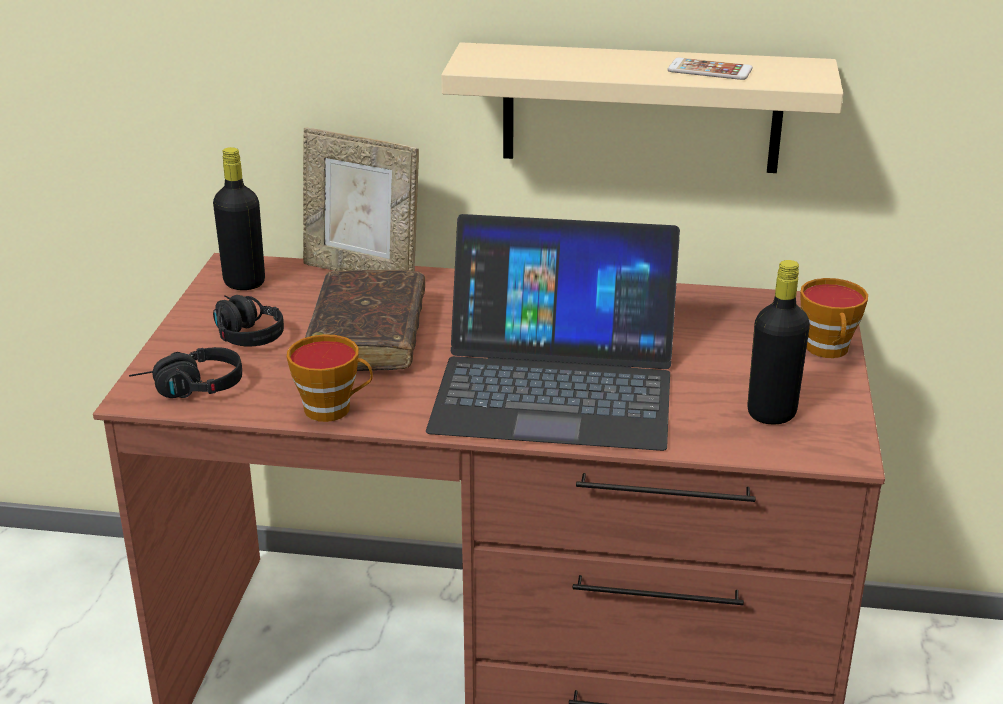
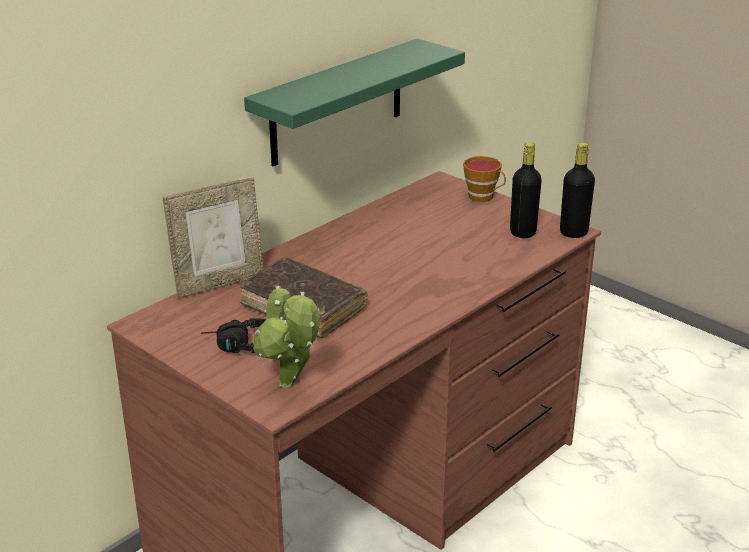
camera: 55 degrees left, 0 degrees up
(189, 390) = (289, 386): black headphones -> potted plant
(244, 282) = (171, 326): black bottle -> black bottle (573, 232)
(333, 409) = (375, 345): cup -> none
(555, 384) = (430, 273): laptop -> none
(641, 108) = (337, 103): beige shelf -> green shelf
(710, 70) = (393, 63): phone -> none

